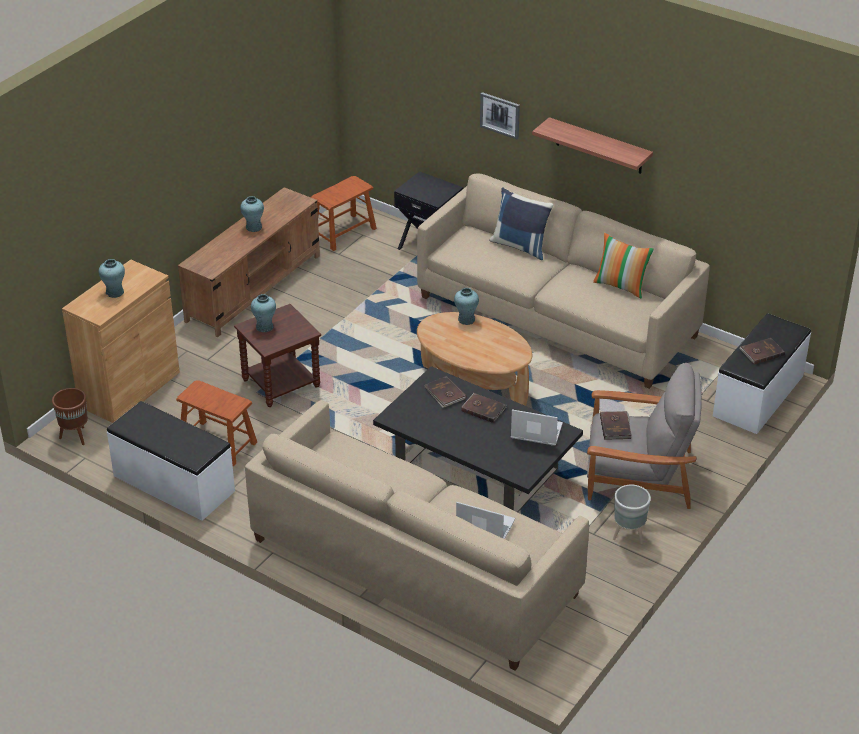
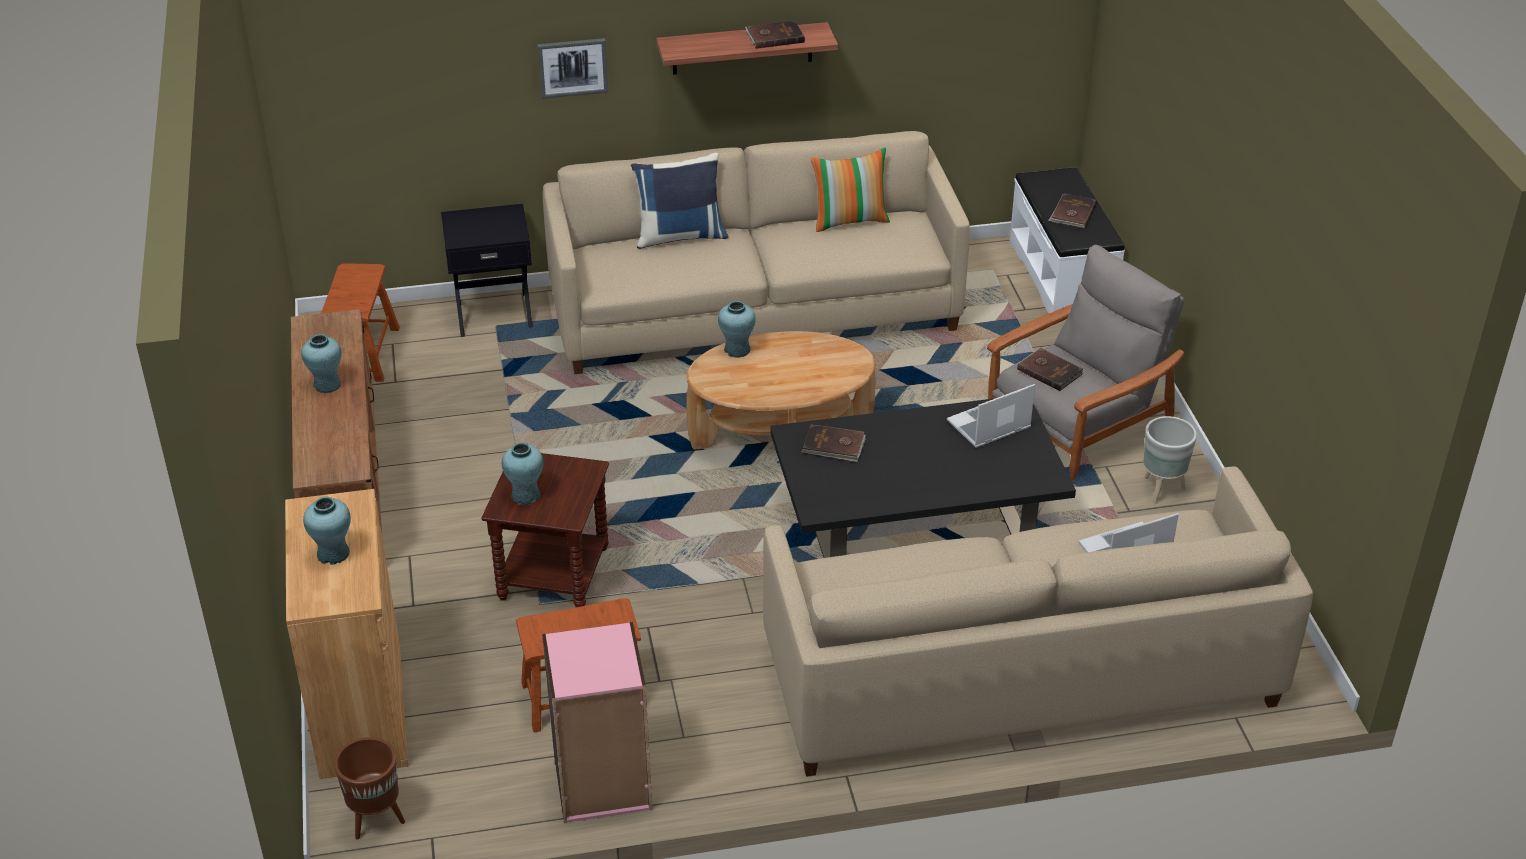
camera: 45 degrees left, 0 degrees up
(173, 484) = (602, 785): white bench -> pink bookcase
(483, 409) = (899, 436): brown book -> brown book (774, 37)

